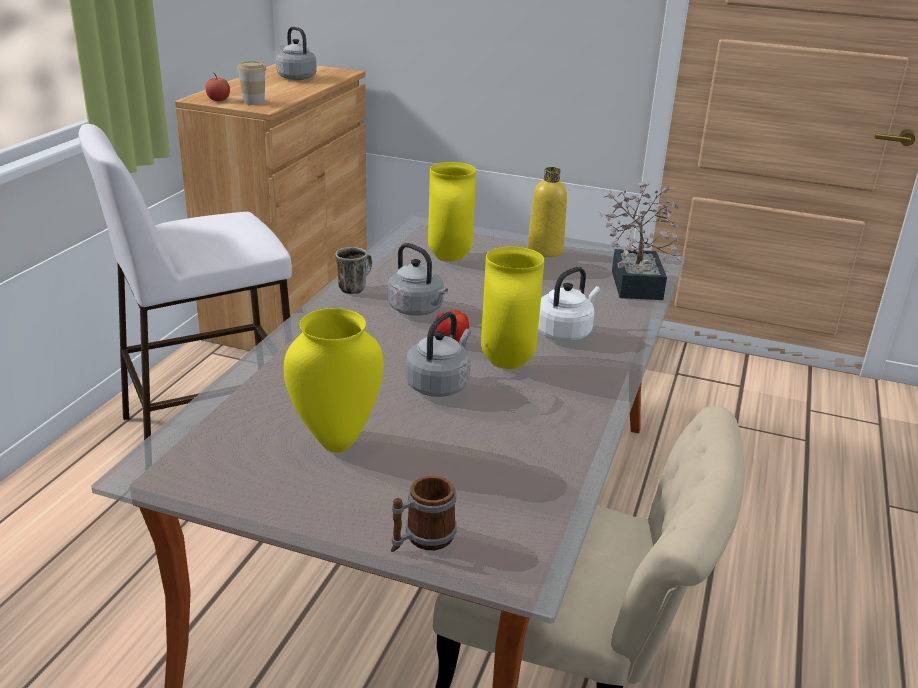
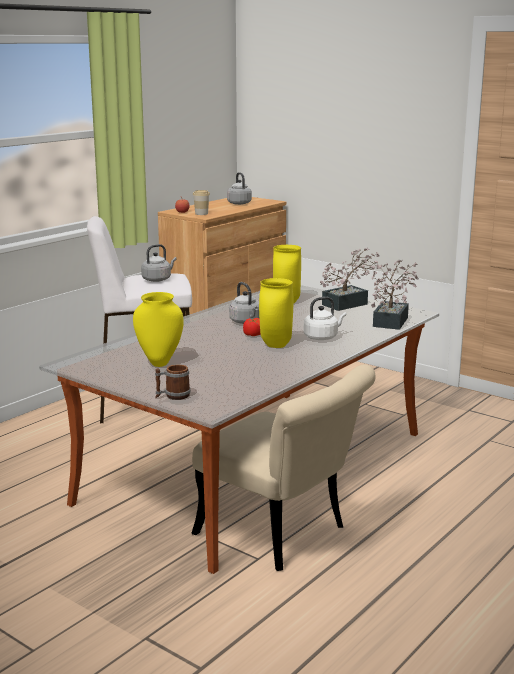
camera: 20 degrees right, 10 degrees down
(354, 287) = (219, 311): mug -> none
(439, 384) = (230, 350): grey kettle -> grey kettle (158, 279)
(545, 250) = (349, 303): yellow bottle -> potted plant

